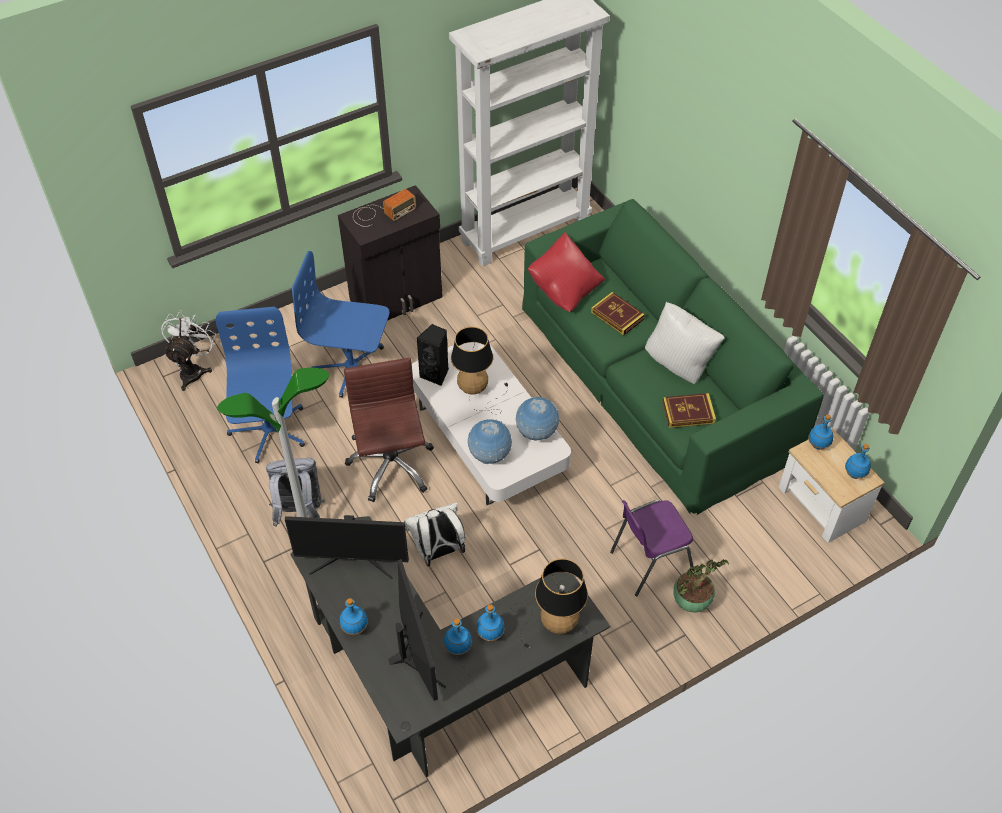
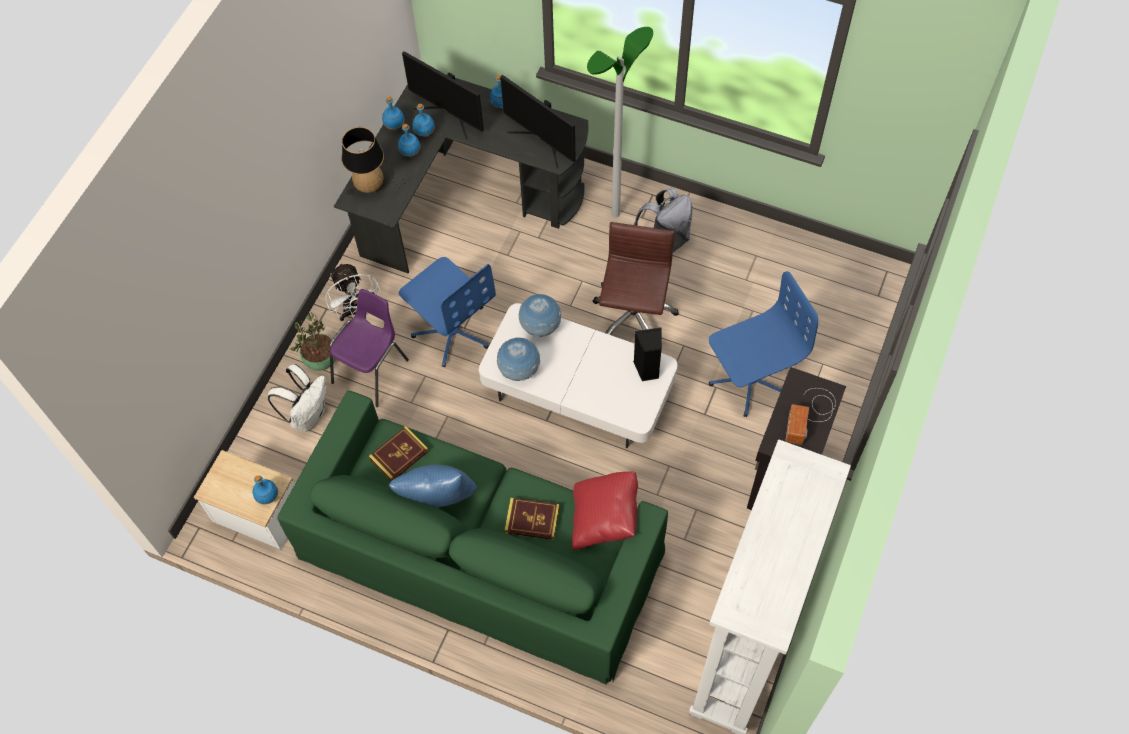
camera: 145 degrees right, 10 degrees up
(193, 370) = (870, 292): white fan -> white fan (356, 311)
(269, 431) = (754, 283): blue office chair -> blue office chair (452, 331)
(353, 560) = (542, 141): monitor -> monitor turned 105 degrees counterclockwise
(391, 466) = (633, 318): brown office chair -> brown office chair turned 120 degrees counterclockwise
(438, 552) = (537, 278): white backpack -> white backpack (308, 415)
(477, 391) = (599, 376): table lamp -> none
(679, 365) = (438, 501): white pillow -> blue pillow
(854, 474) = (223, 487): blue bottle -> blue bottle (395, 126)

